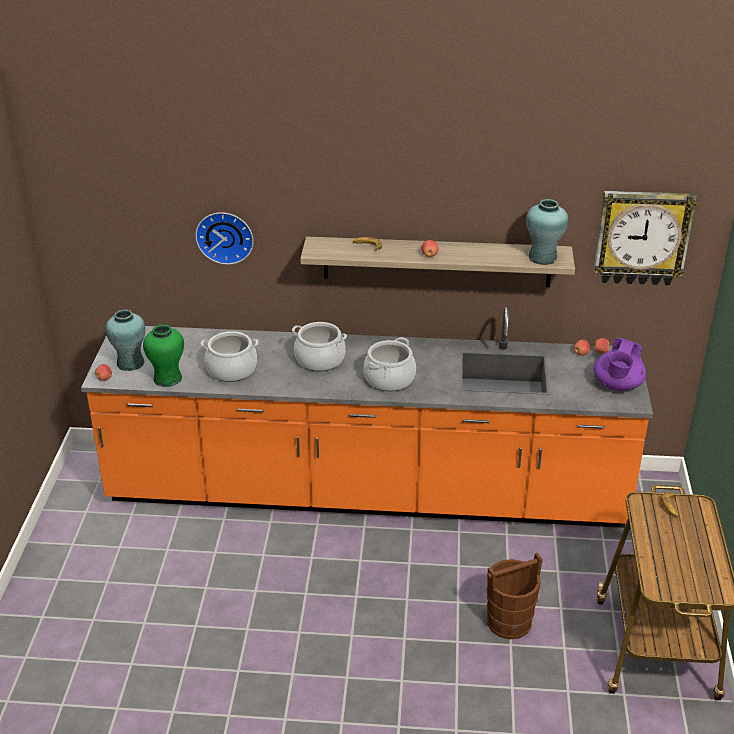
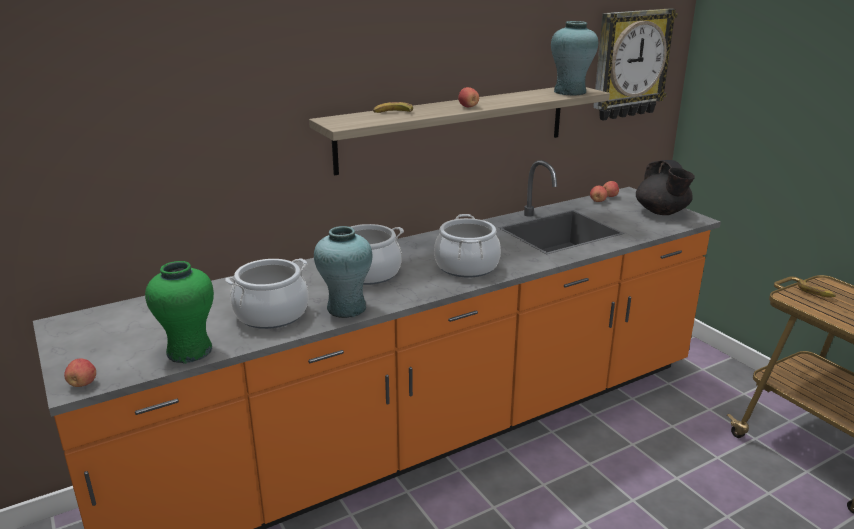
camera: 35 degrees left, 10 degrees down
(130, 363) = (109, 352): turquoise vase -> turquoise vase (346, 308)
(225, 236) = (200, 137): wall clock -> none
(509, 622) = (698, 494): brown bucket -> none
(617, 385) = (662, 212): purple teapot -> black teapot

